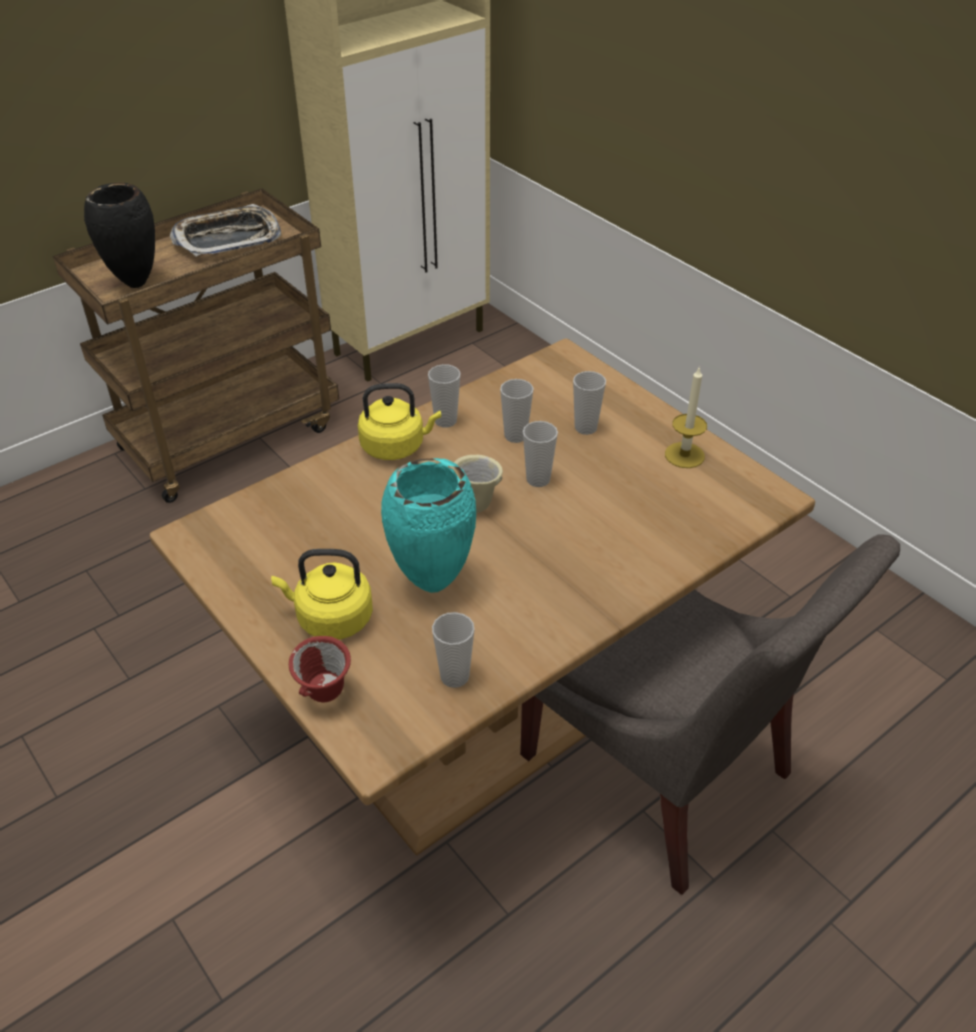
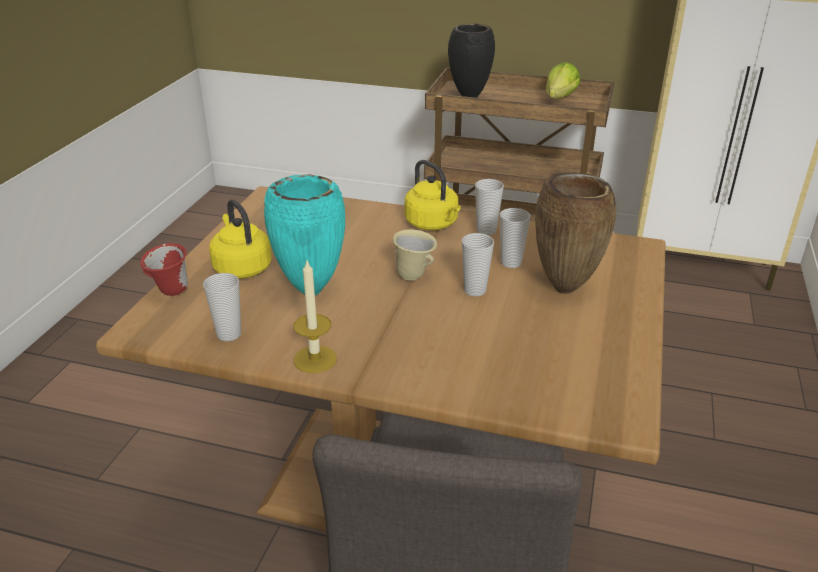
camera: 55 degrees right, 10 degrees down
(228, 238) = (556, 100): tray -> lettuce
(585, 428) = (566, 288): cup -> brown vase
(684, 455) = (605, 349): candle -> candle (315, 359)

